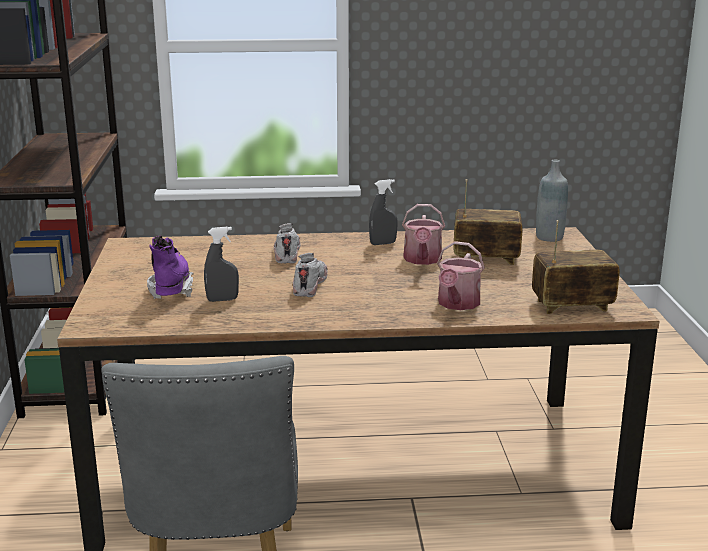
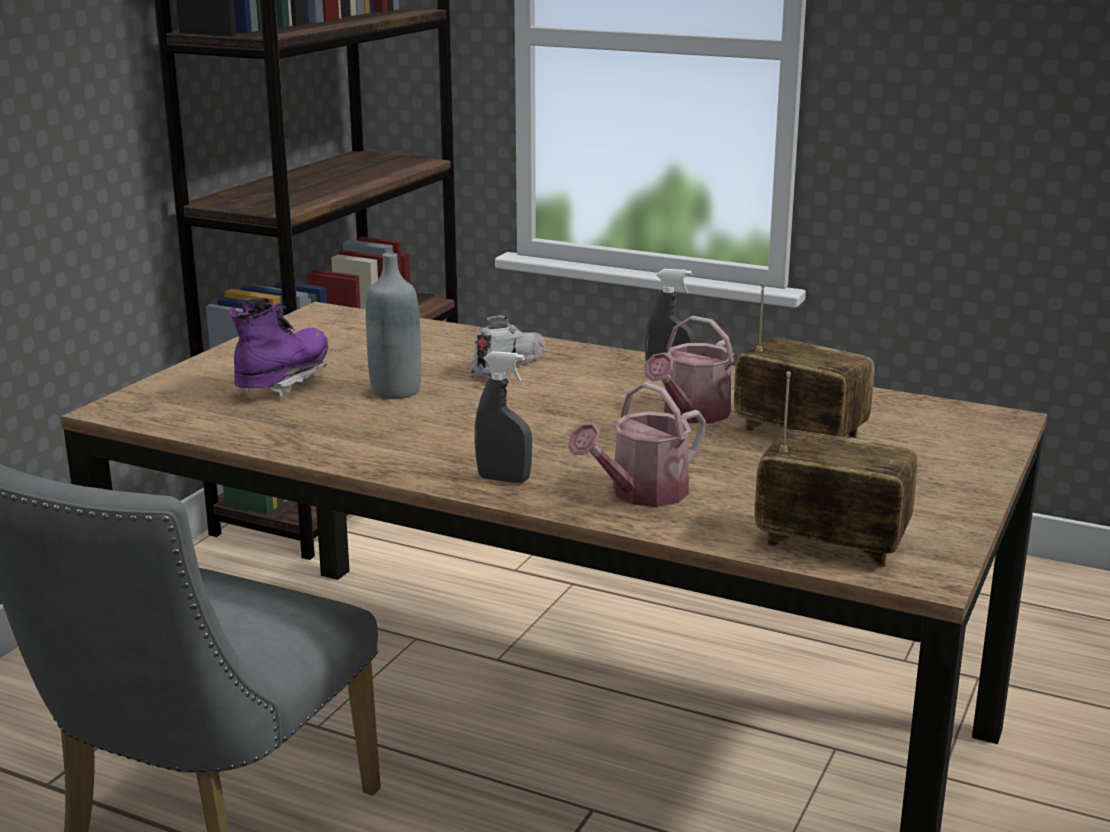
camera: 30 degrees right, 0 degrees up
(222, 300) = (322, 411): grey spray bottle -> grey spray bottle (503, 479)
(309, 284) = (469, 415): white shoe -> none
(549, 237) = (968, 421): grey bottle -> grey bottle (395, 391)

